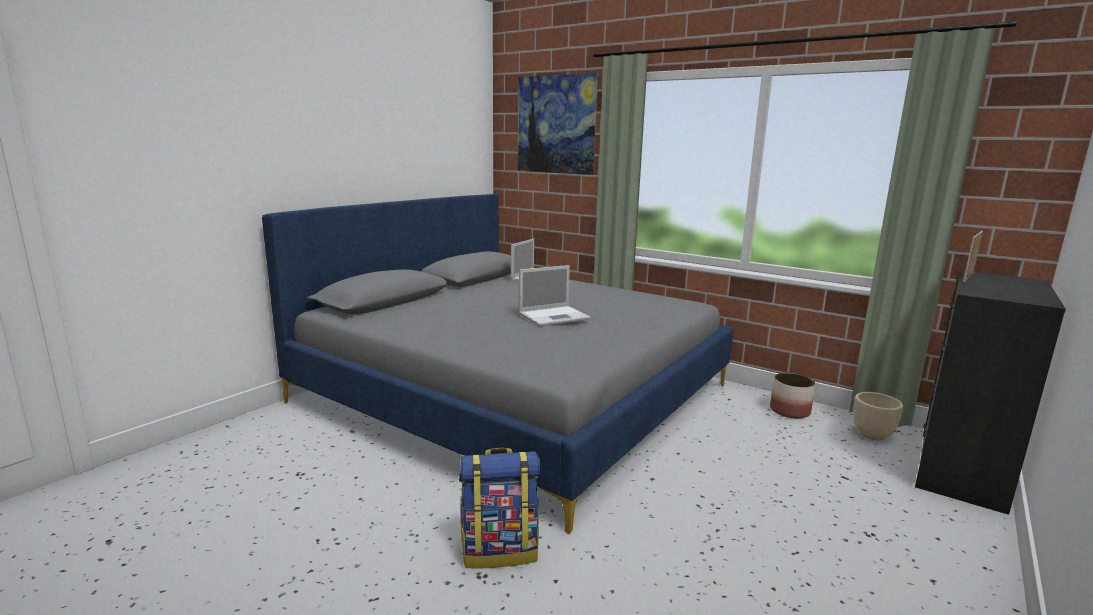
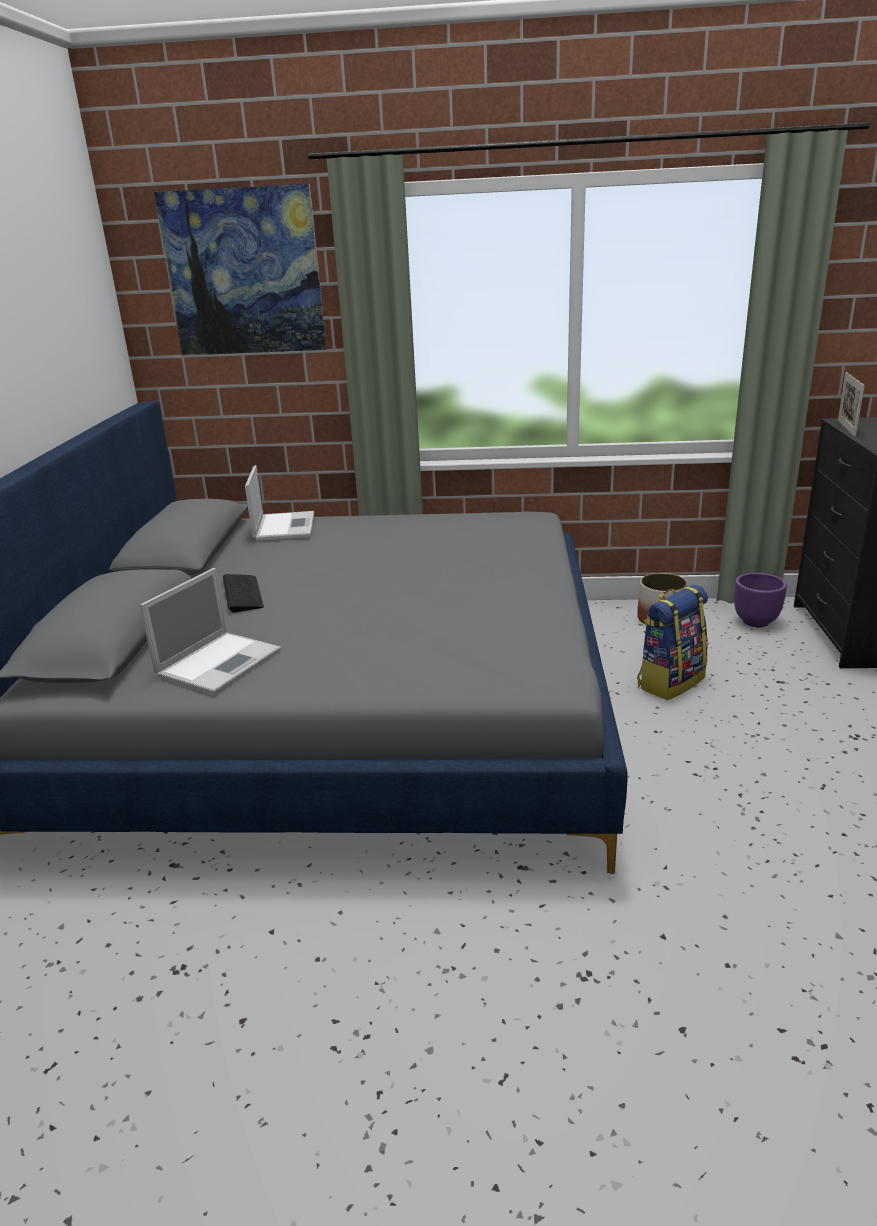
camera: 30 degrees left, 10 degrees up
(468, 299) = (243, 594): none -> keyboard
(500, 550) = (569, 933): backpack -> backpack (670, 681)
(555, 316) = (414, 589): laptop -> laptop (220, 662)
(872, 435) = (756, 622): beige planter -> purple planter

